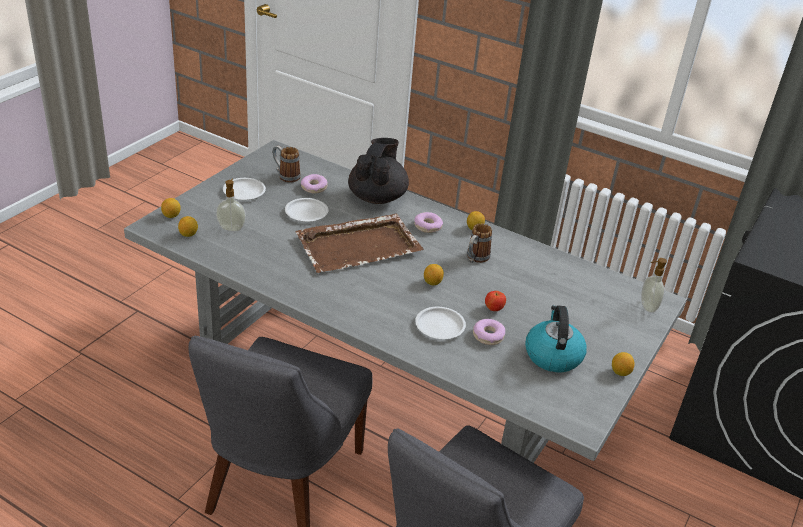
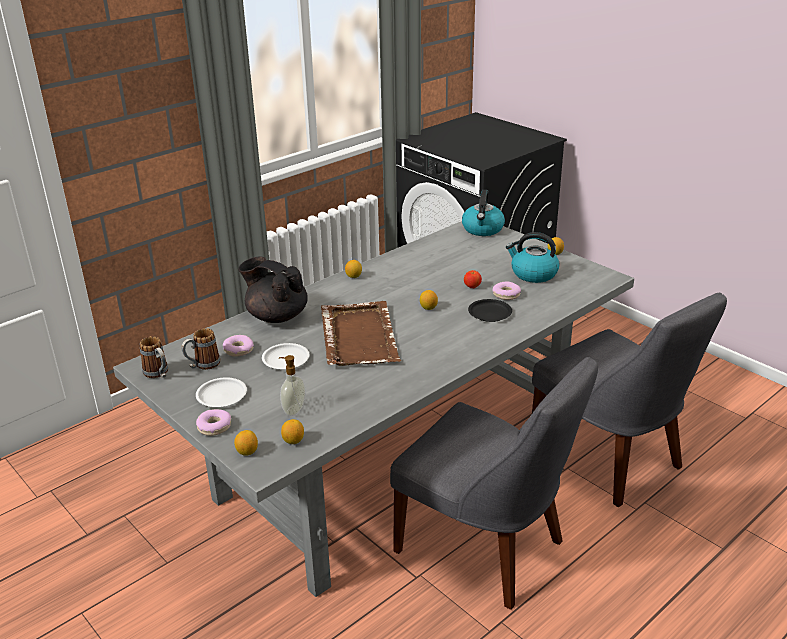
camera: 70 degrees left, 5 degrees down
(428, 226) = (341, 297): donut -> donut (214, 427)
(440, 326) = (490, 313): white plate -> black plate
(475, 259) = (400, 283): mug -> mug (158, 374)
(647, 307) = (483, 229): soap dispenser -> kettle

